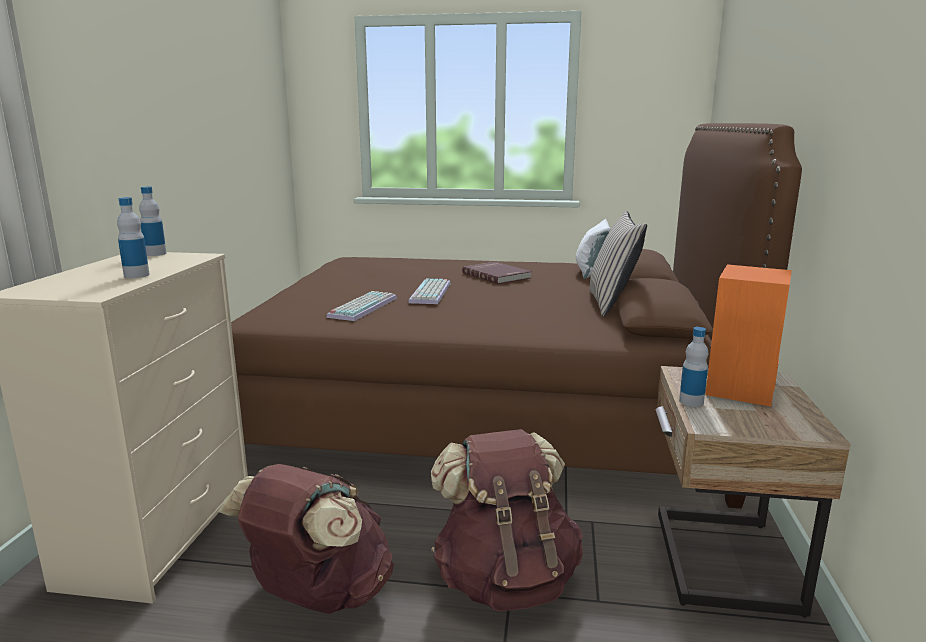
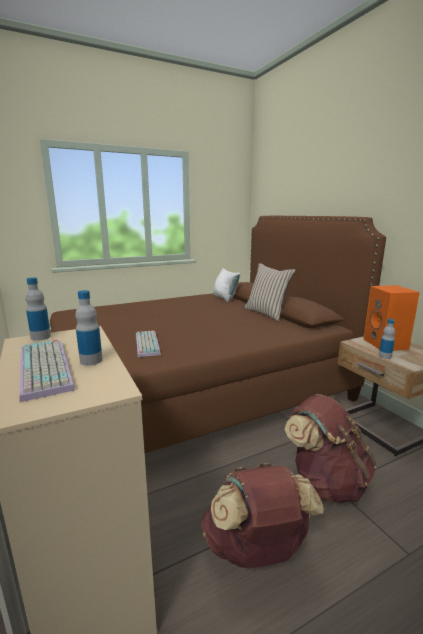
camera: 35 degrees left, 0 degrees up
(432, 293) = (170, 325): keyboard -> keyboard (47, 368)
(497, 275) = (183, 307): red book -> none

